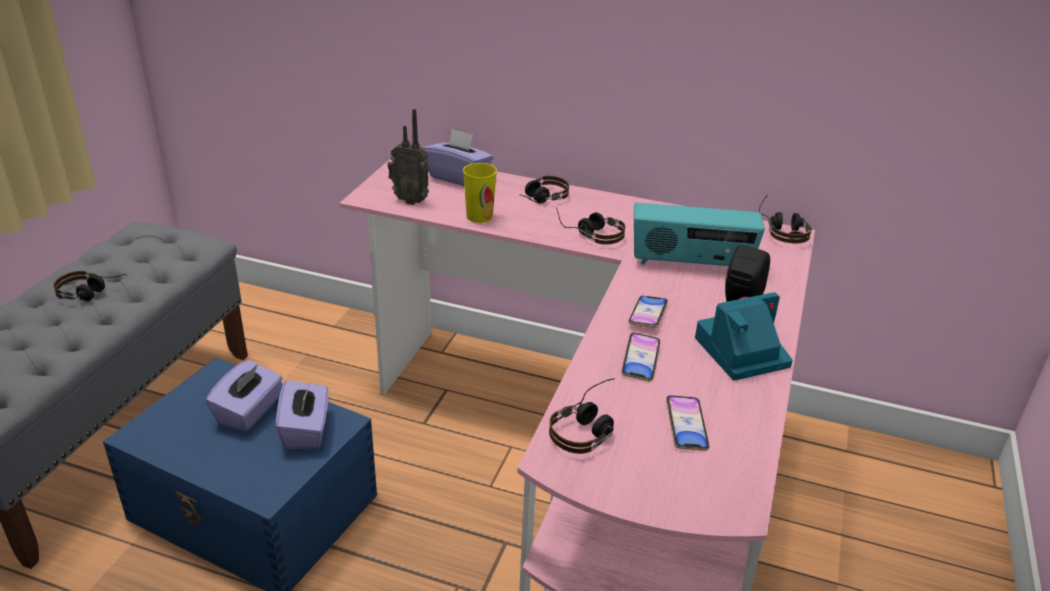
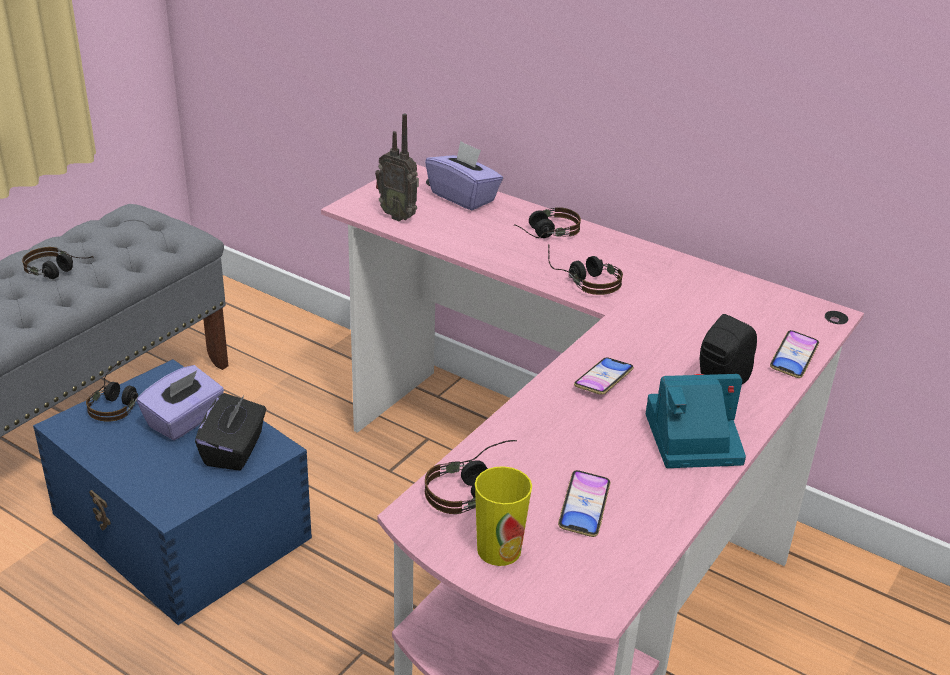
camera: 15 degrees right, 0 degrees up
(306, 430) = (234, 450): purple tissue box -> black tissue box
(479, 216) = (466, 243): cup -> cup (499, 550)
(640, 360) = (569, 428): phone -> phone (793, 358)
(690, 263) = (685, 330): radio -> none
(782, 229) = (820, 306): headphones -> headphones (118, 401)

